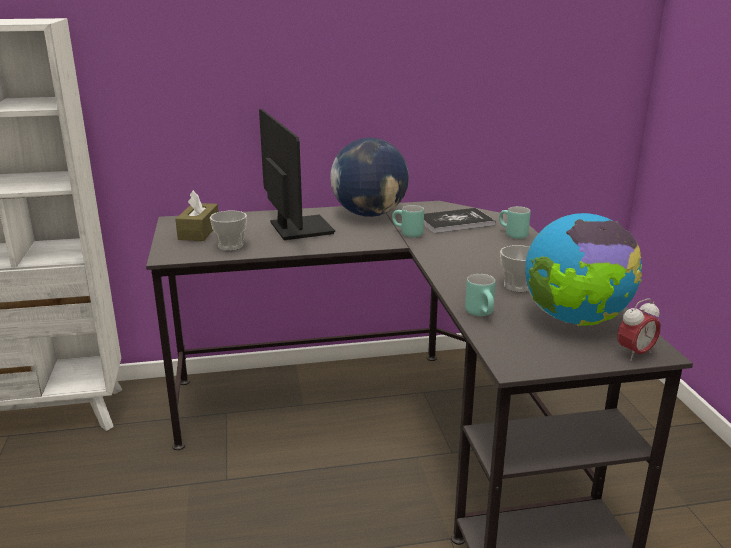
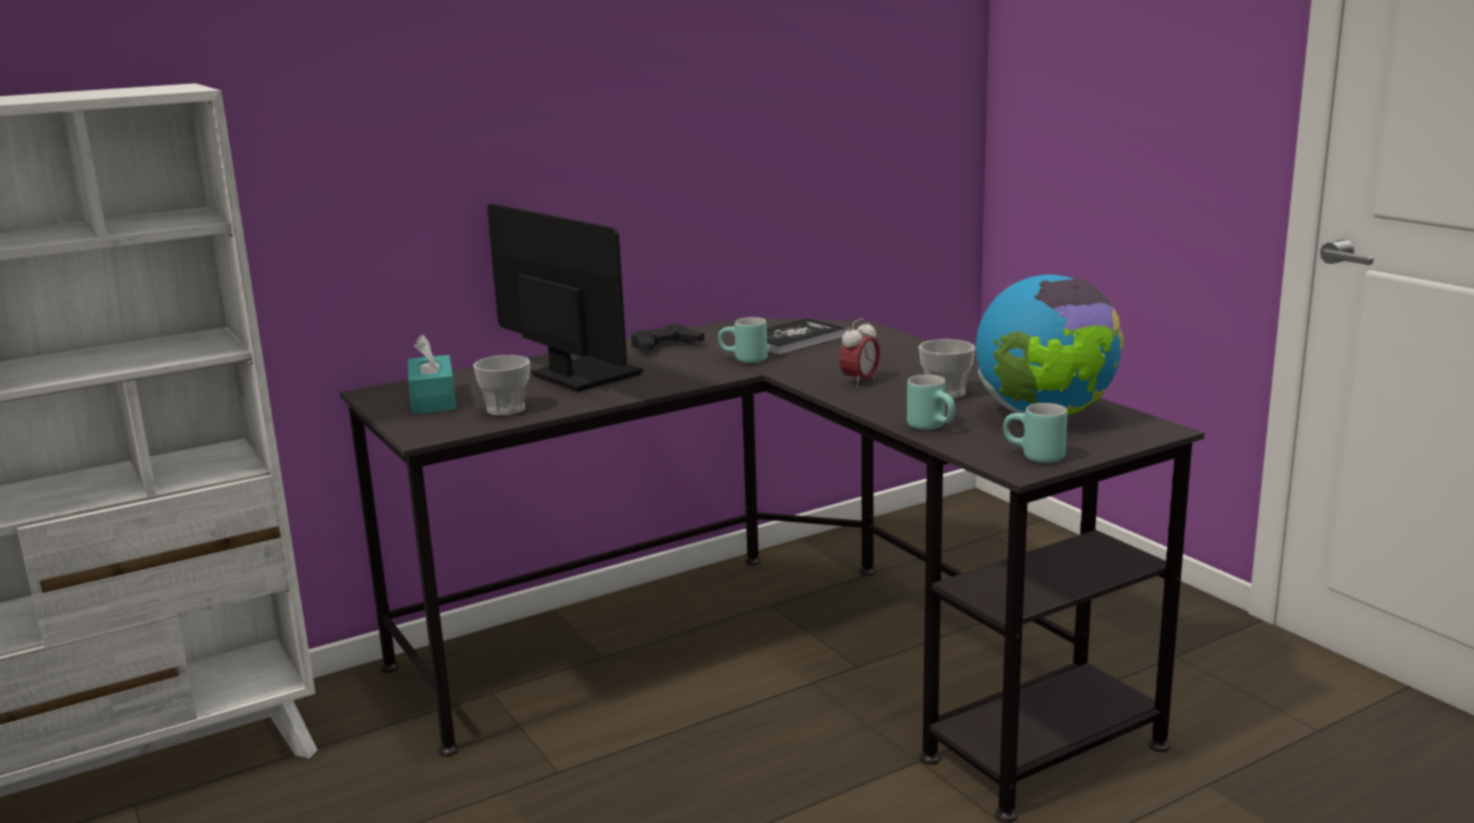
camera: 20 degrees left, 5 degrees down
(199, 231) = (433, 400): brown tissue box -> turquoise tissue box
(369, 214) = (665, 346): globe -> black game controller
(511, 235) = (882, 342): turquoise mug -> turquoise mug (1033, 457)
(635, 354) = (1139, 434): alarm clock -> alarm clock (860, 382)

